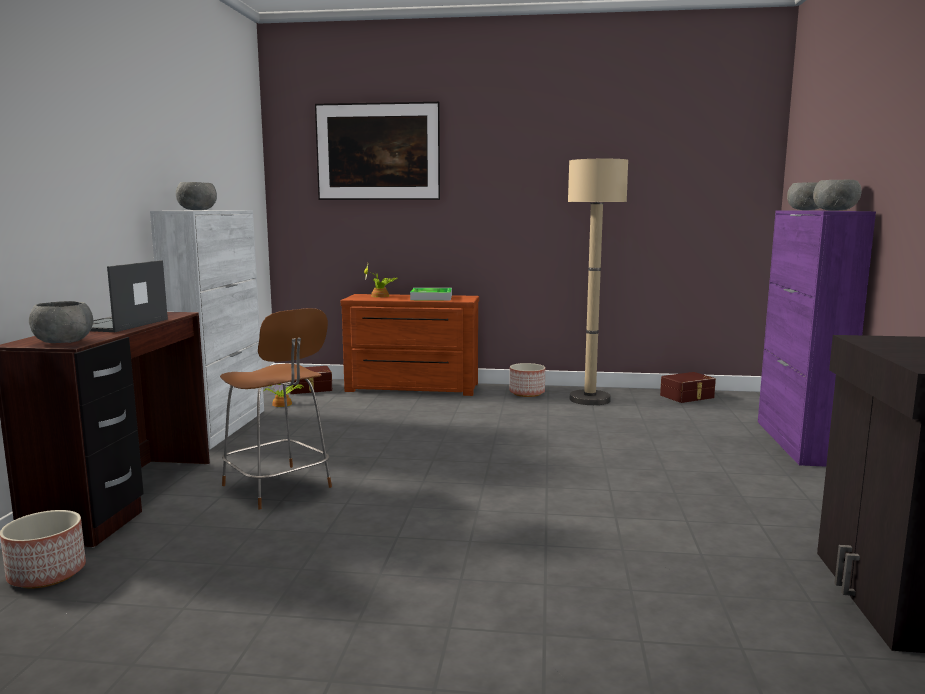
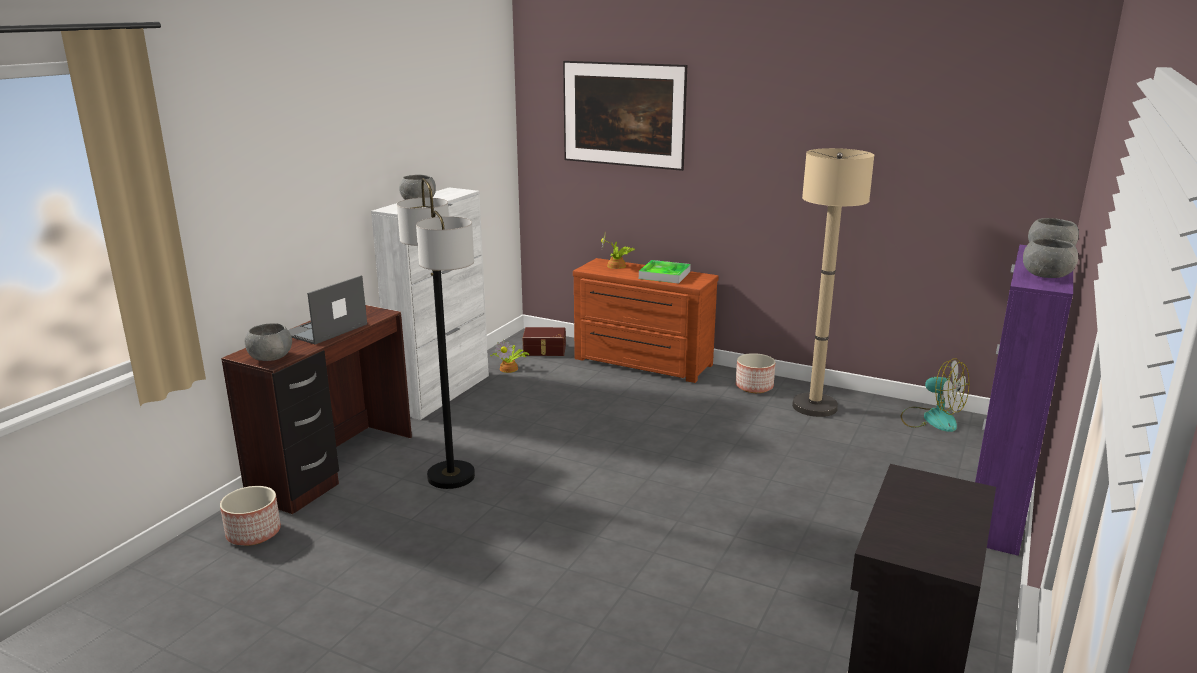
camera: 20 degrees right, 10 degrees up
(278, 487) = (451, 476): brown chair -> floor lamp
(688, 397) = (931, 419): brown storage box -> fan

